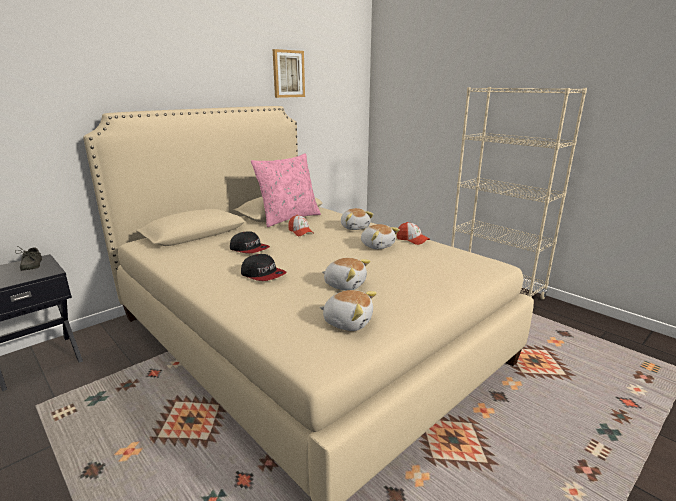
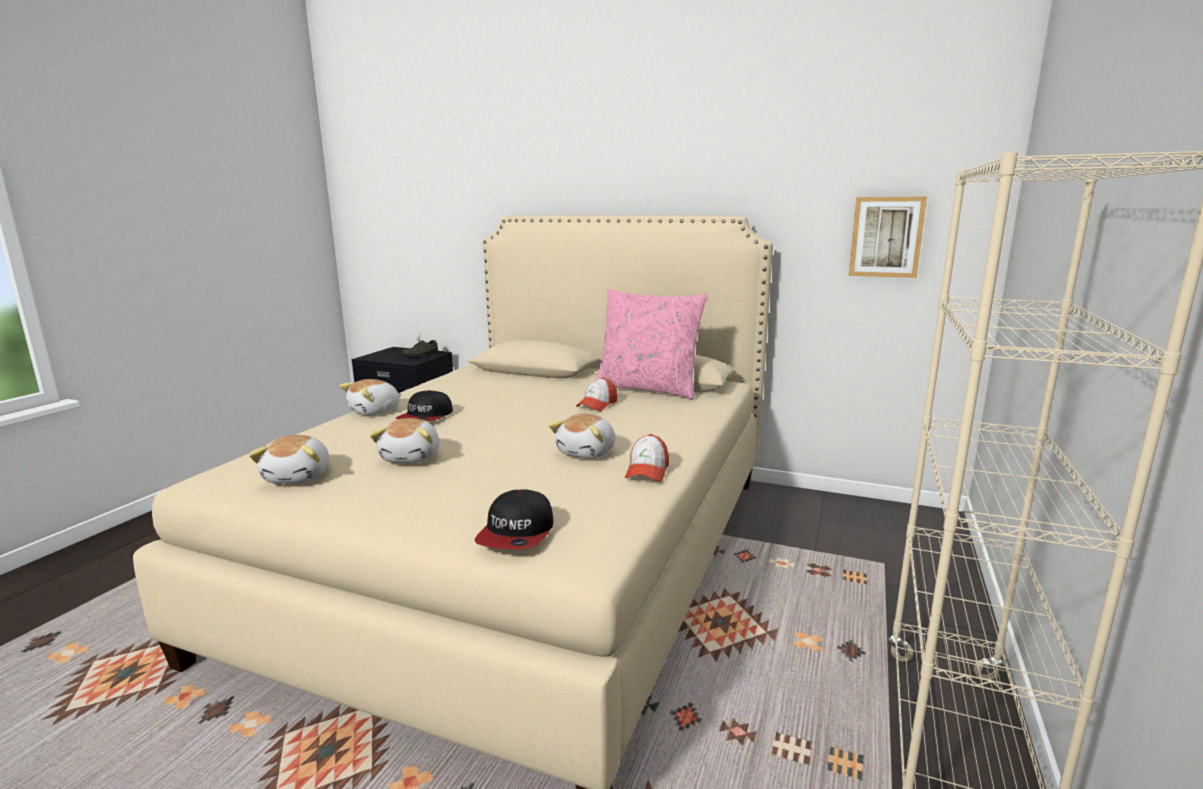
camera: 65 degrees right, 5 degrees down
(249, 249) = (504, 397): cap -> cap (517, 533)
(288, 74) = (781, 163): picture -> picture (886, 237)
(355, 227) = (660, 427): plush toy -> plush toy (375, 411)

